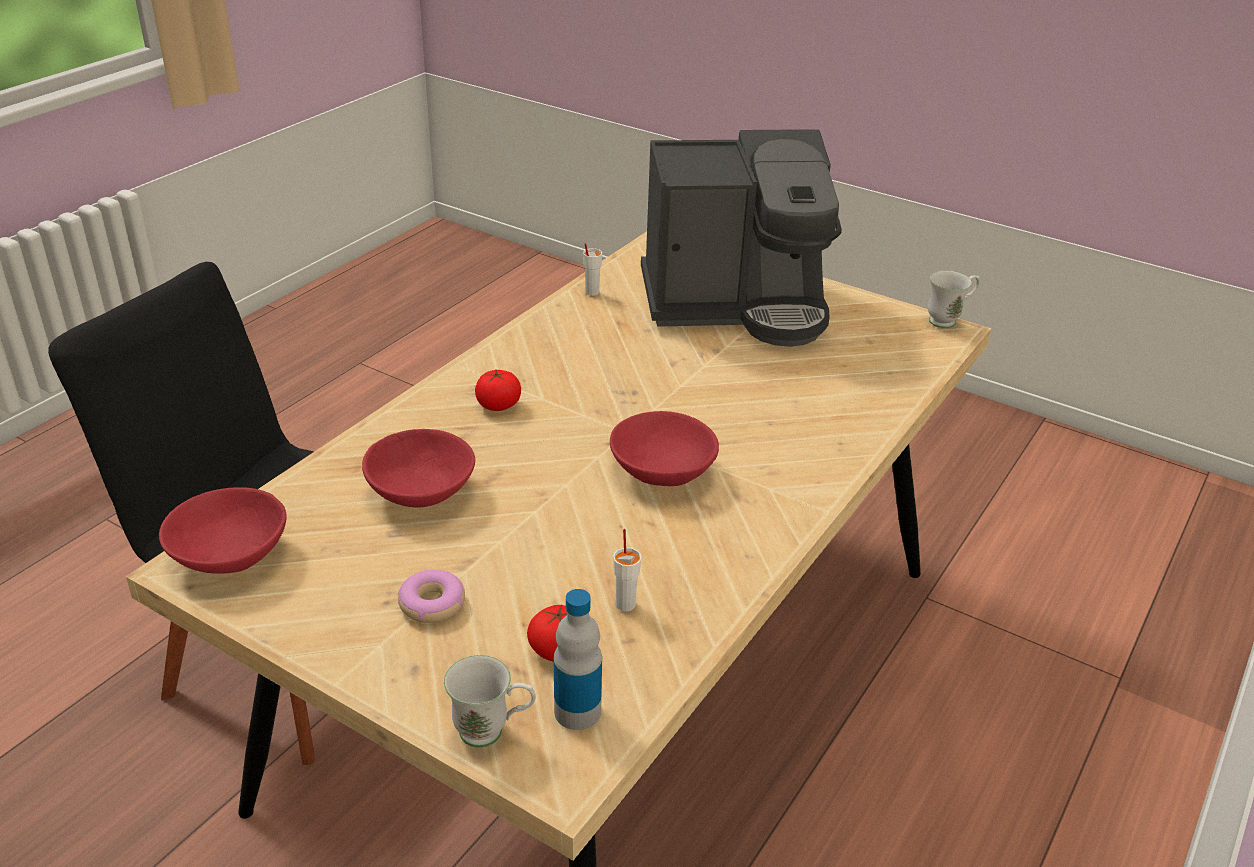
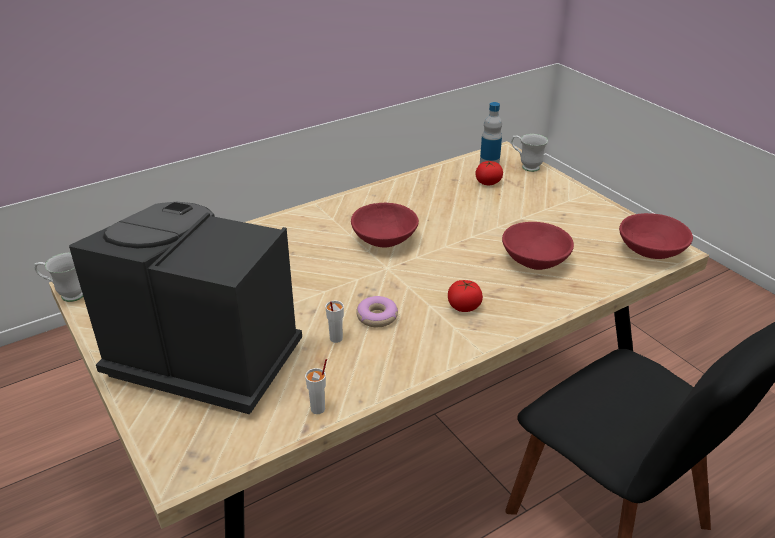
camera: 155 degrees left, 0 degrees up
(432, 604) = (541, 209): donut -> donut (377, 317)
(626, 604) = (447, 190): white cup -> white cup (335, 338)

